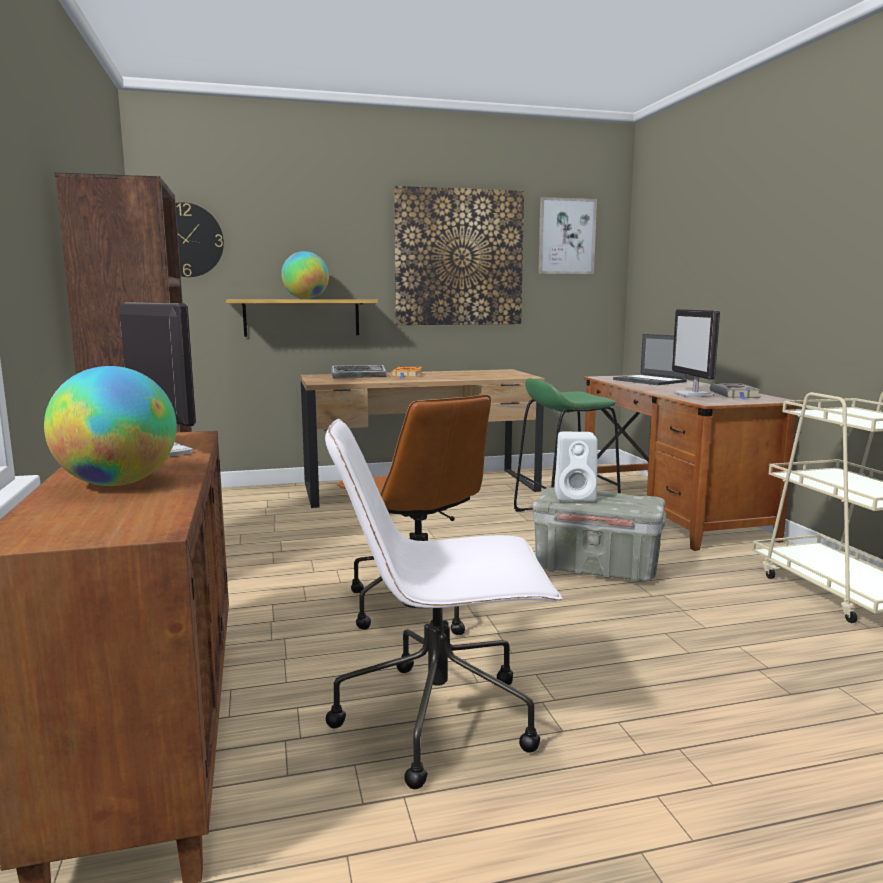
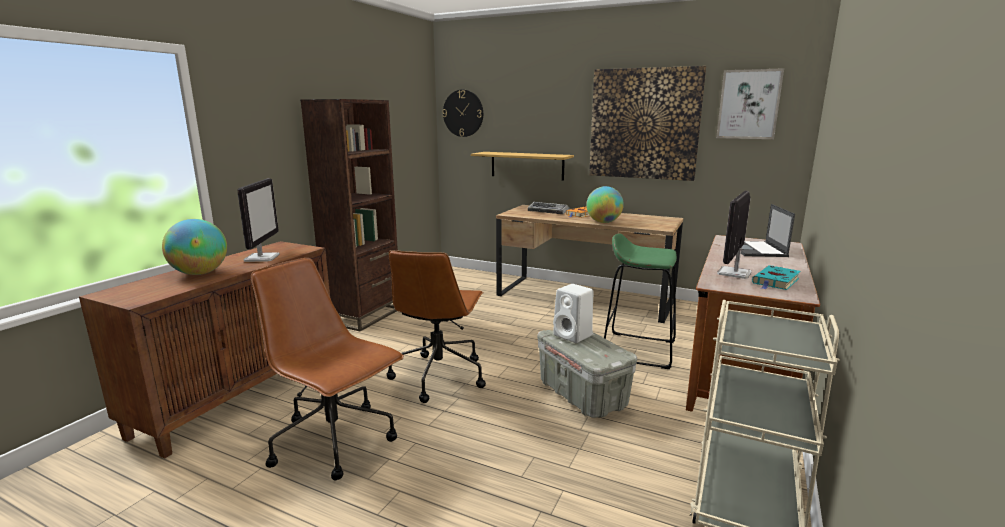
camera: 40 degrees right, 5 degrees up
(306, 299) = (523, 154): globe -> globe (603, 222)
(441, 718) = (335, 441): white office chair -> brown office chair
(735, 395) = (775, 281): grey book -> turquoise book

